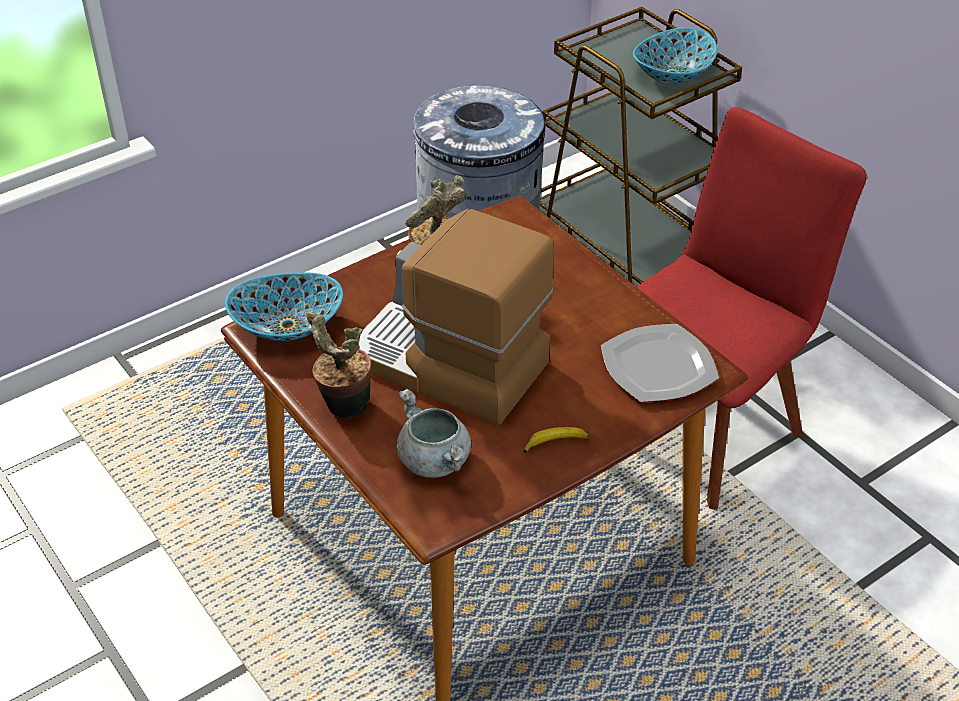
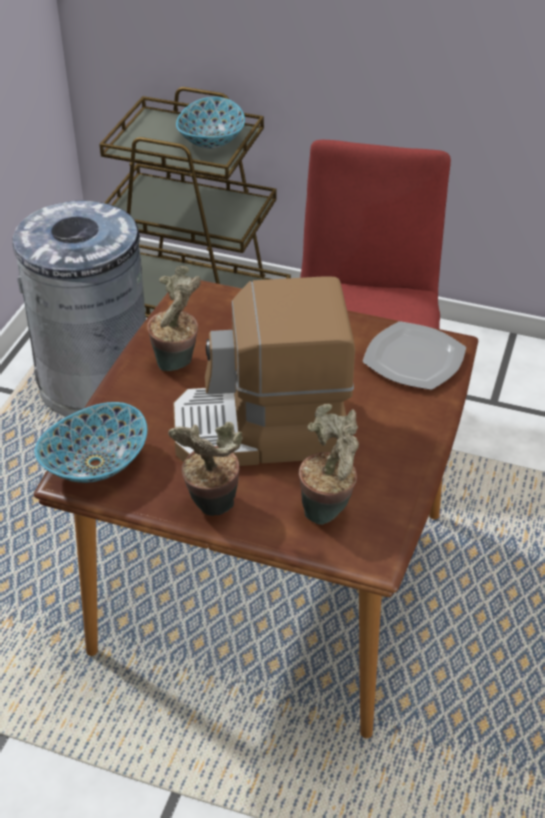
camera: 35 degrees left, 0 degrees up
(436, 461) = (328, 510): grey cooking pot -> potted plant
(555, 443) = (401, 451): banana -> none

